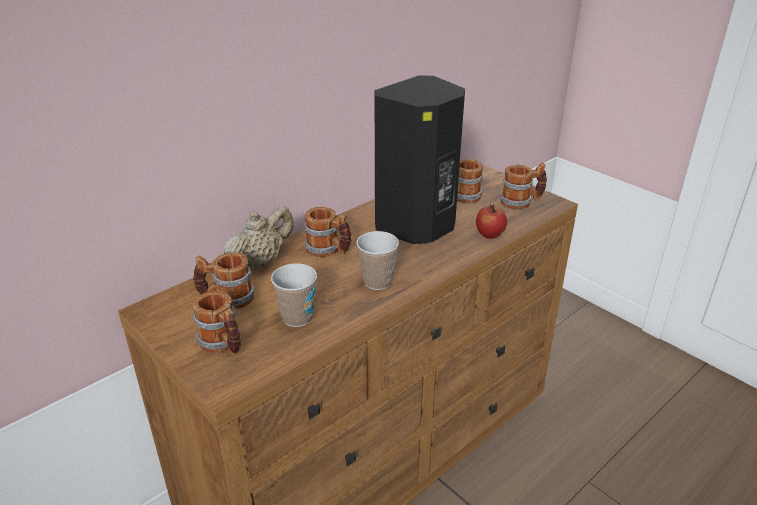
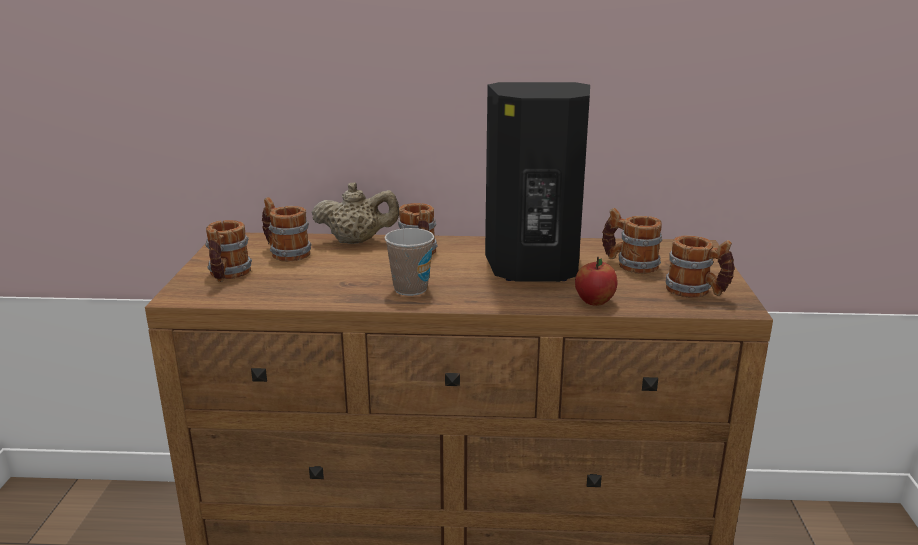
camera: 45 degrees right, 10 degrees down
(297, 318) = (303, 283): cup -> none

